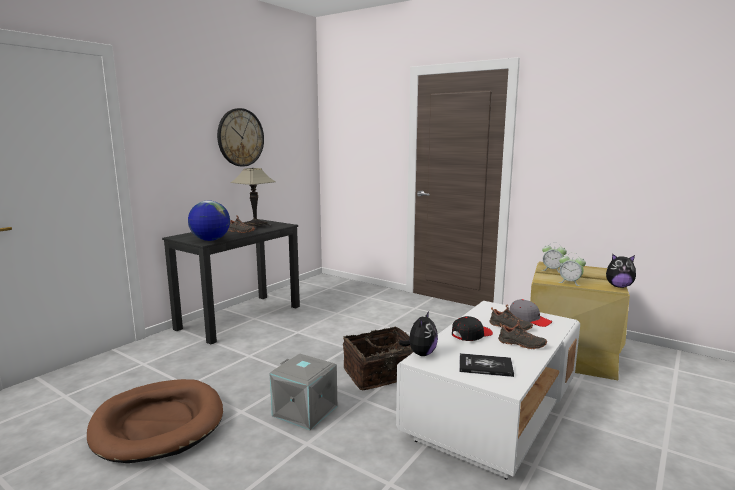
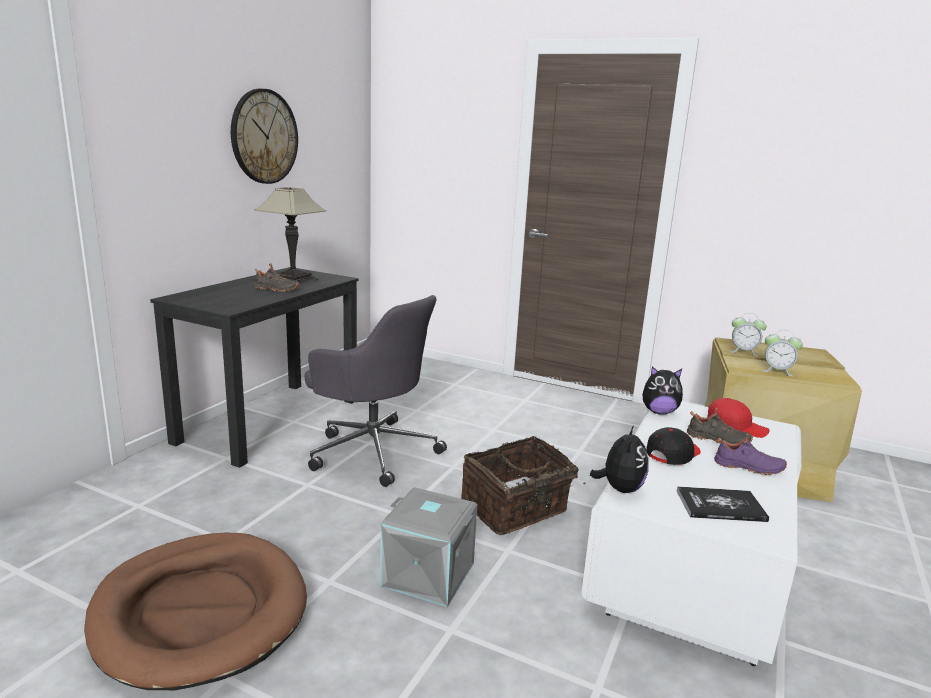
camera: 10 degrees left, 5 degrees up
(210, 240) = (236, 304): globe -> none
(298, 337) = (372, 450): none -> grey office chair
(521, 344) = (748, 468): black shoe -> purple shoe
(529, 319) = (736, 426): grey cap -> red cap
(618, 286) = (842, 377): plush toy -> plush toy (659, 412)

